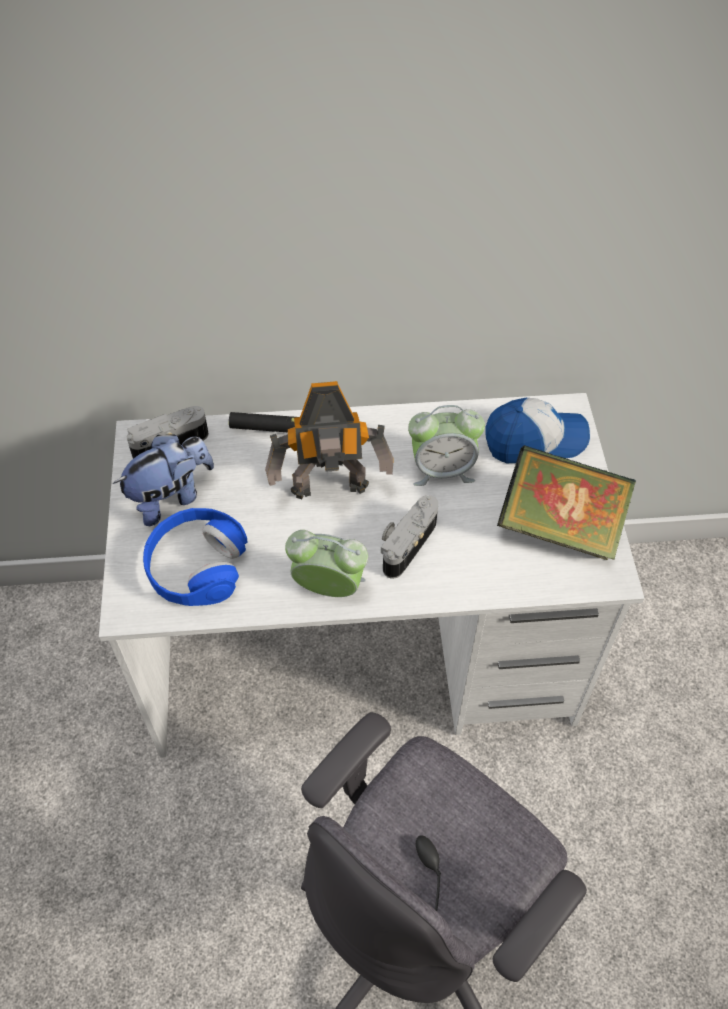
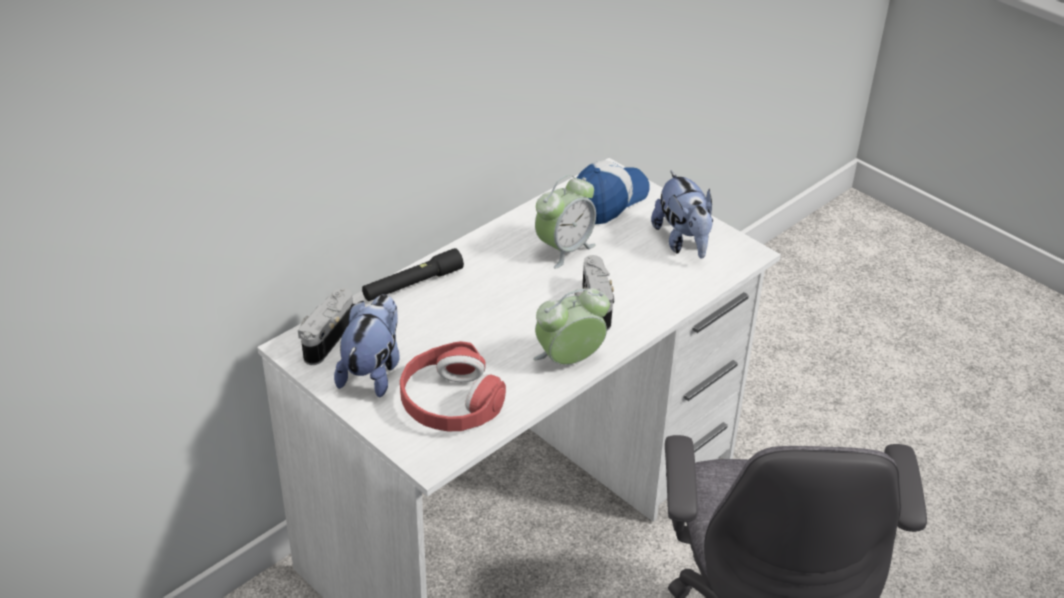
camera: 40 degrees left, 15 degrees down
(196, 565) = (450, 402): blue headphones -> red headphones
(331, 491) = (498, 303): toy robot -> none
(560, 526) = (683, 242): book -> plush toy

